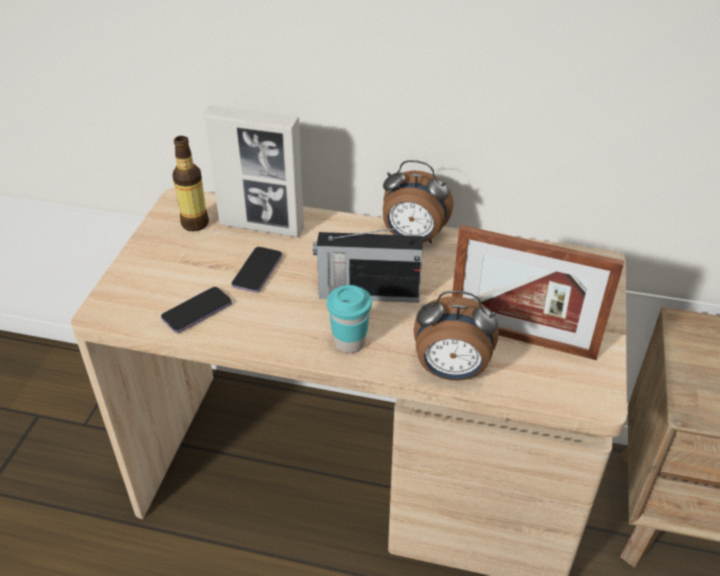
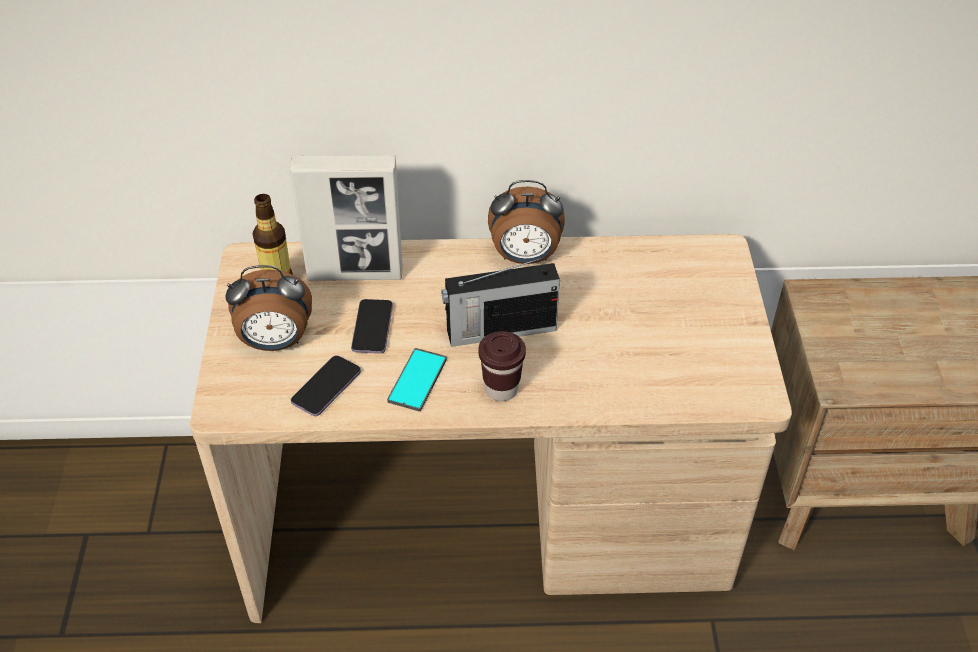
camera: 15 degrees left, 5 degrees up
(277, 320) = (417, 380): none -> phone
(349, 342) = (501, 389): turquoise cup -> brown cup
(451, 371) = (613, 399): alarm clock -> alarm clock (275, 342)
(521, 339) = (671, 350): picture frame -> none

